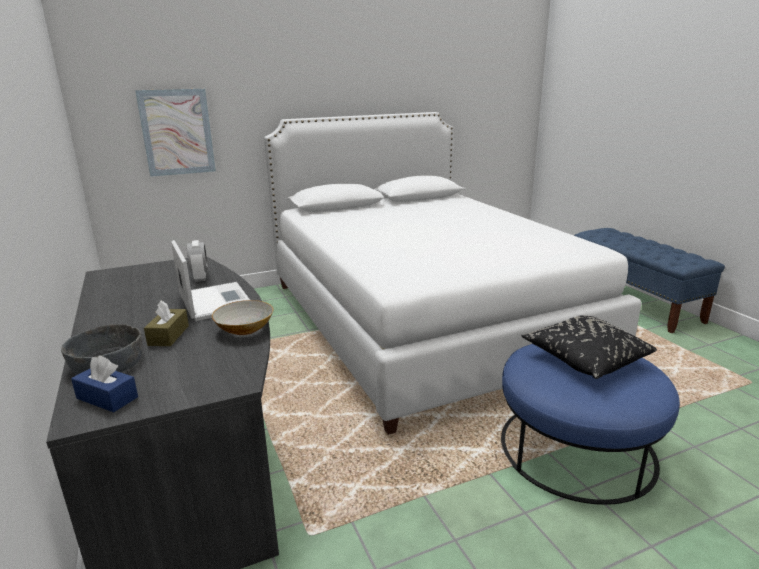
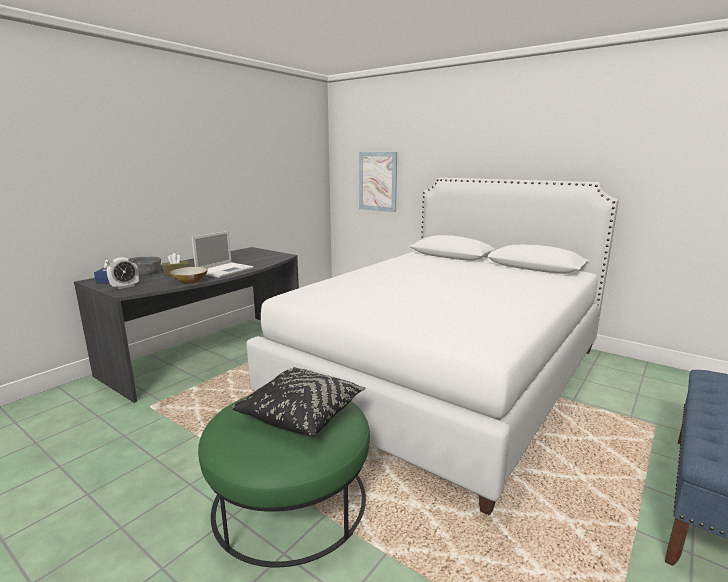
camera: 60 degrees right, 5 degrees down
(200, 277) = (259, 261): alarm clock -> alarm clock (125, 286)
(576, 448) = (290, 500): blue ottoman -> green ottoman

